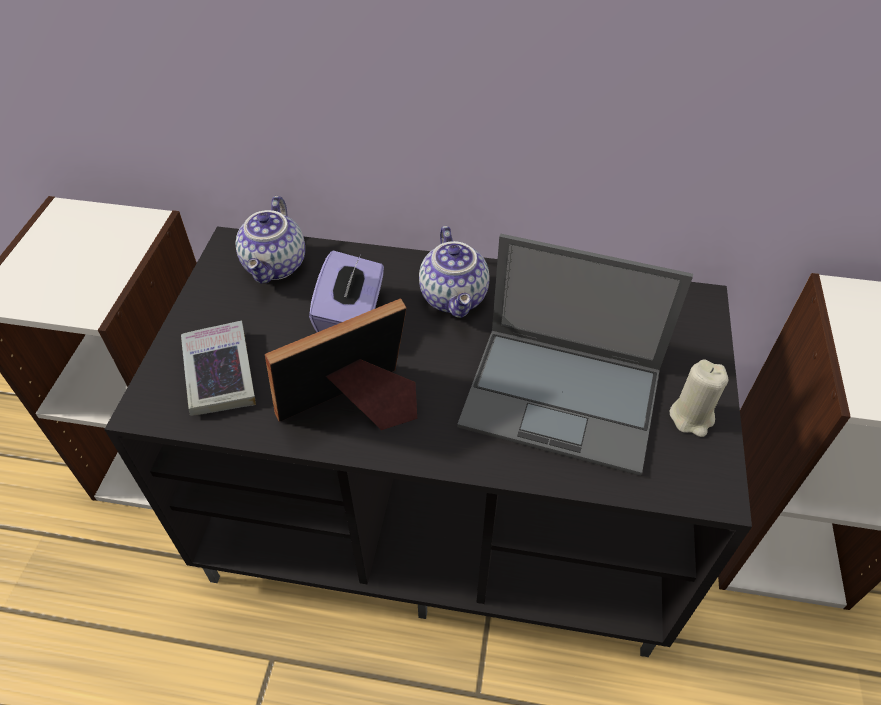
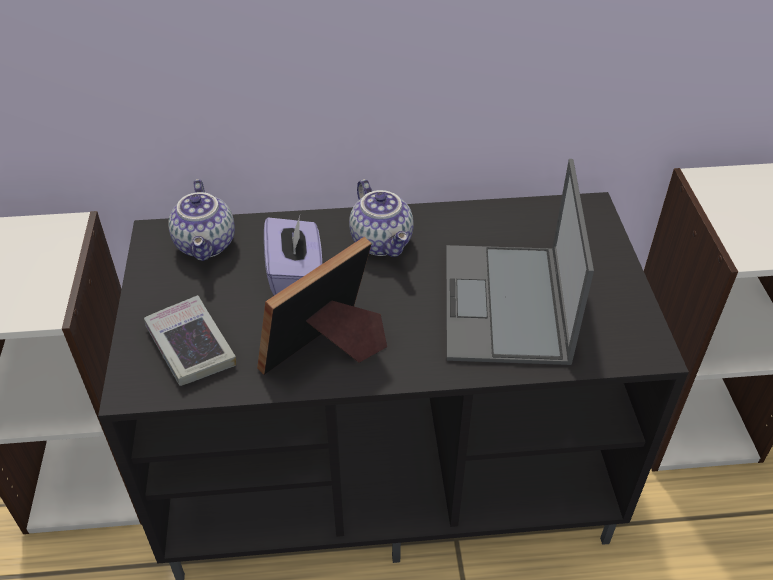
camera: 15 degrees left, 5 degrees down
(564, 397) = (506, 305): laptop -> laptop turned 90 degrees clockwise
(691, 417) = (615, 299): beige candle -> none

